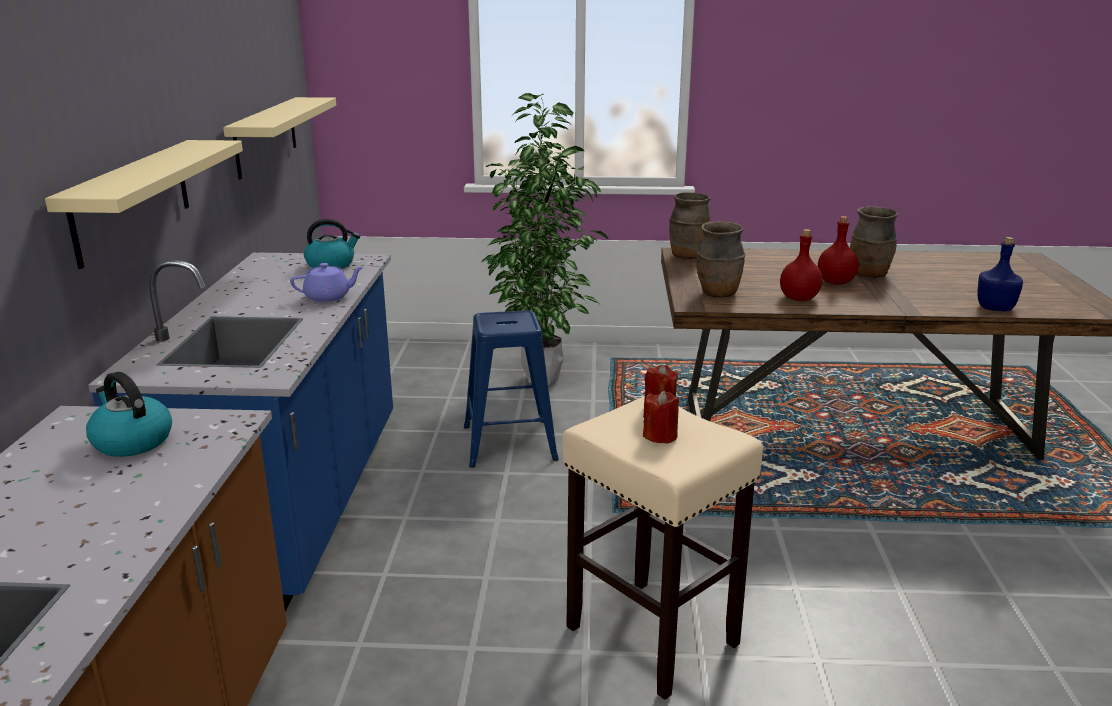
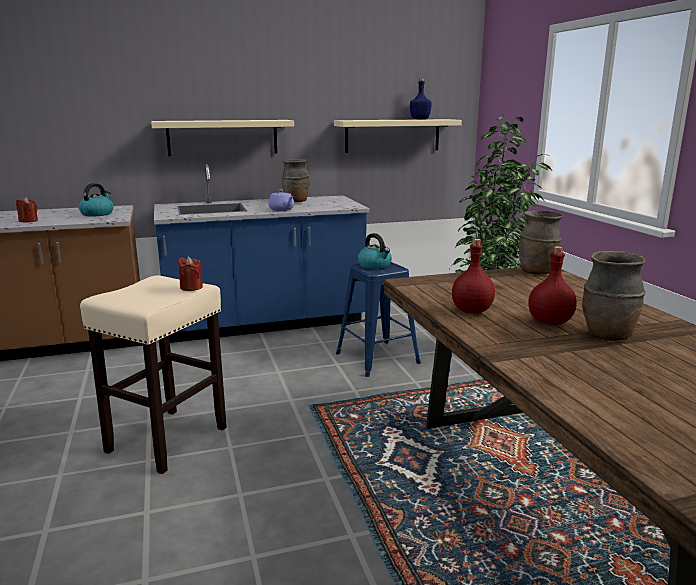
camera: 70 degrees right, 5 degrees down
(331, 264) = (336, 204): kettle -> kettle (375, 265)
(660, 436) = (150, 292): red candle -> red candle (28, 221)
(718, 294) = (444, 286): brown vase -> brown vase (296, 201)
(995, 308) = (580, 403): blue bottle -> blue bottle (419, 119)

